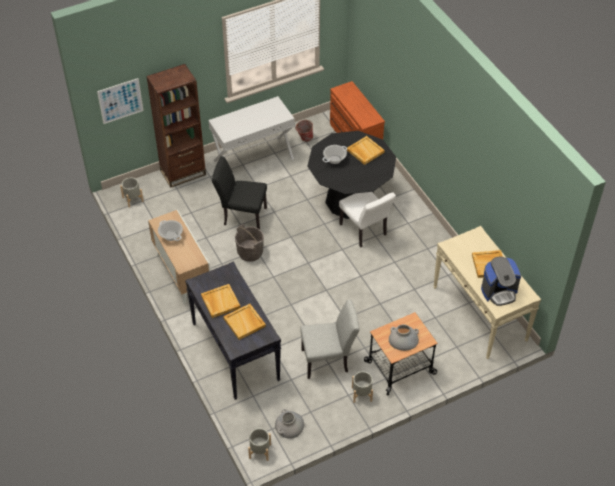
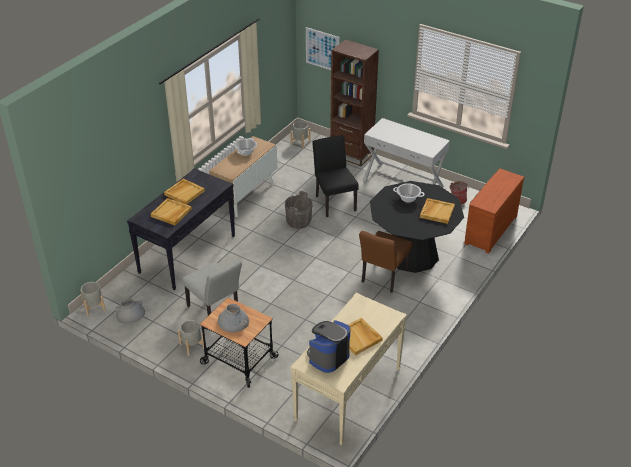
camera: 60 degrees right, 10 degrees down
(365, 232) = (382, 278): white chair -> brown chair
(499, 291) = (328, 357): coffee machine -> coffee machine turned 90 degrees clockwise

